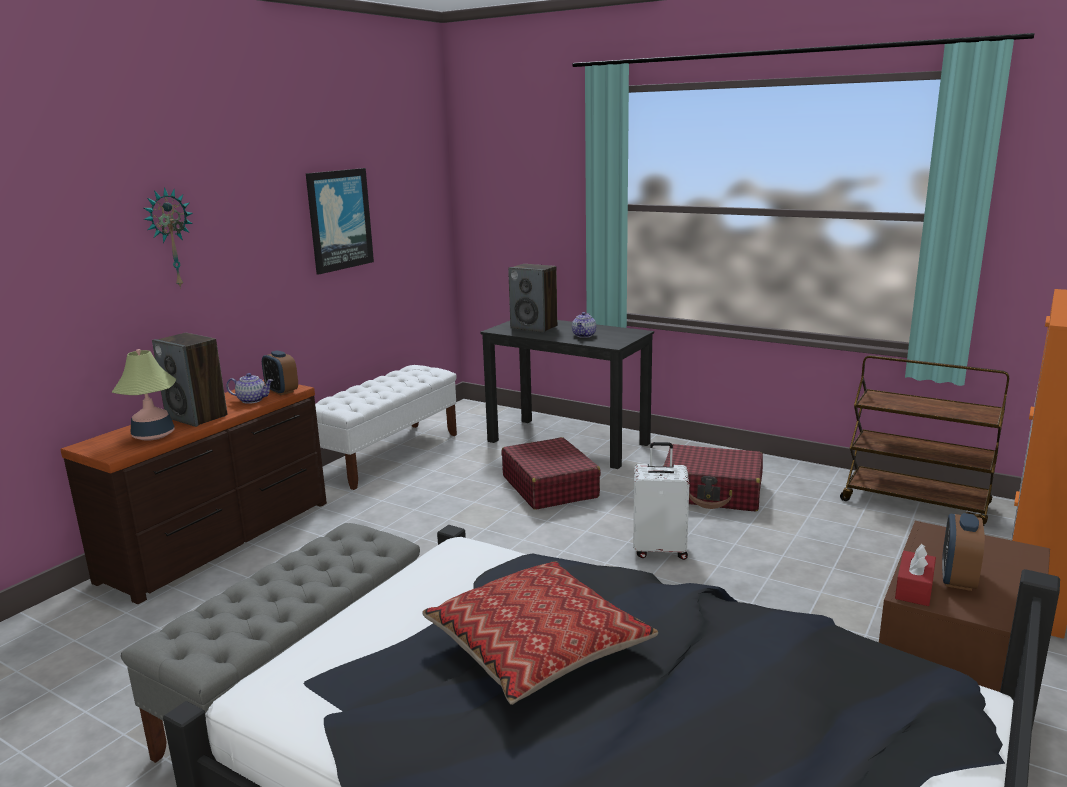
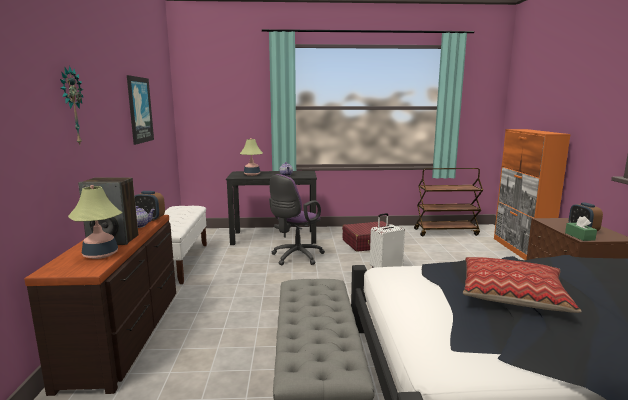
camera: 35 degrees left, 5 degrees down
(534, 327) = (252, 174): speaker -> table lamp
(550, 486) = (295, 257): red suitcase -> purple office chair
(914, 588) = (579, 236): red tissue box -> green tissue box

